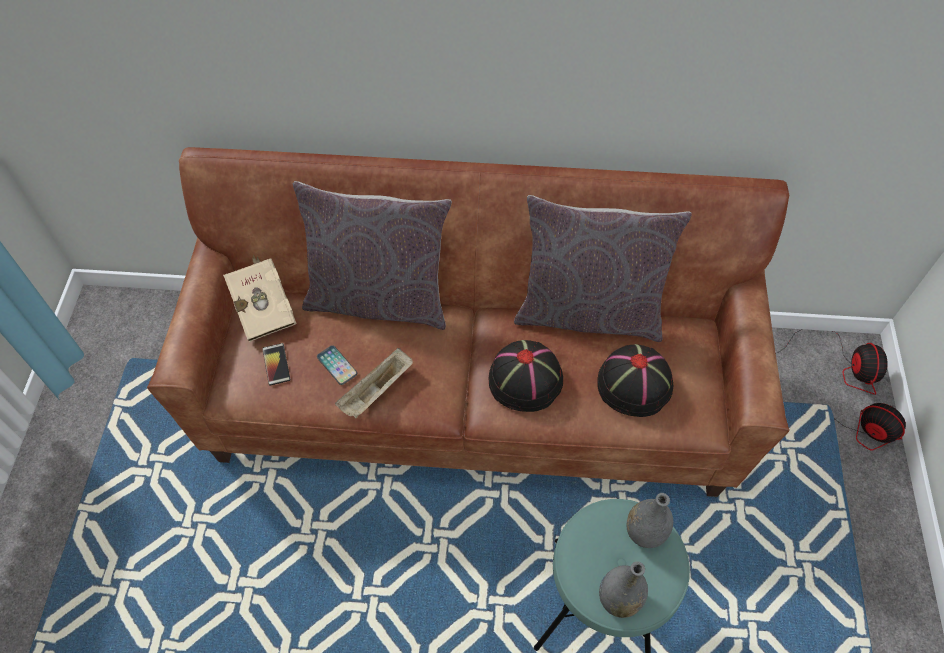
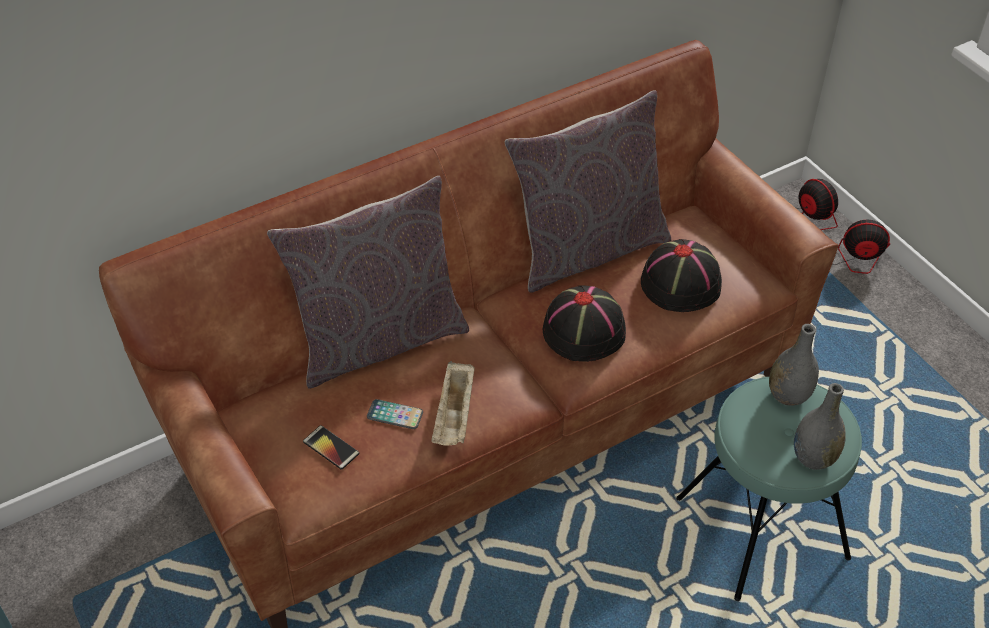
camera: 35 degrees left, 10 degrees down
(264, 308) = (268, 406): beige book -> none

